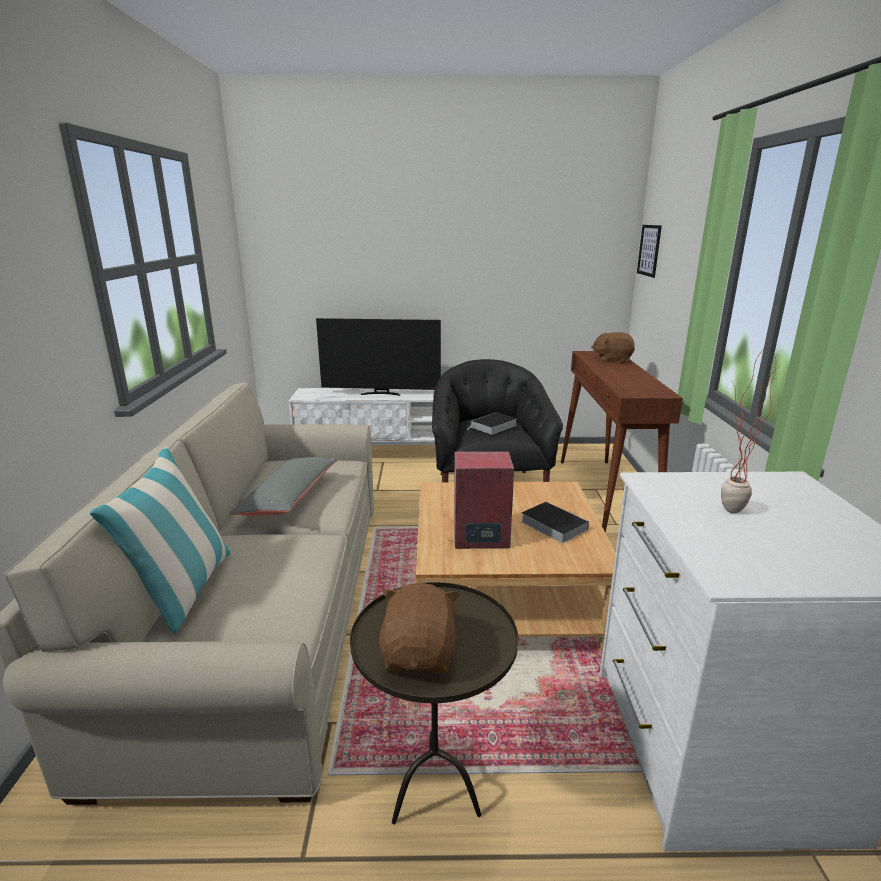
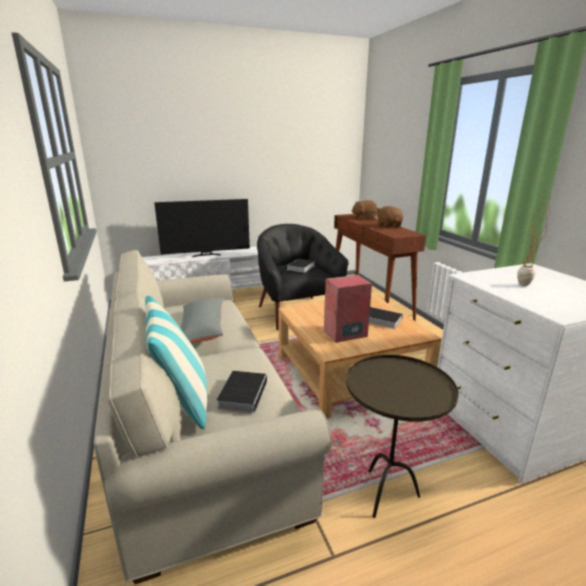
camera: 20 degrees left, 0 degrees up
(260, 596) = (243, 393): none -> book
(420, 654) = (402, 396): brown plush toy -> brown plush toy (389, 226)
(649, 250) = (373, 148): picture -> none

